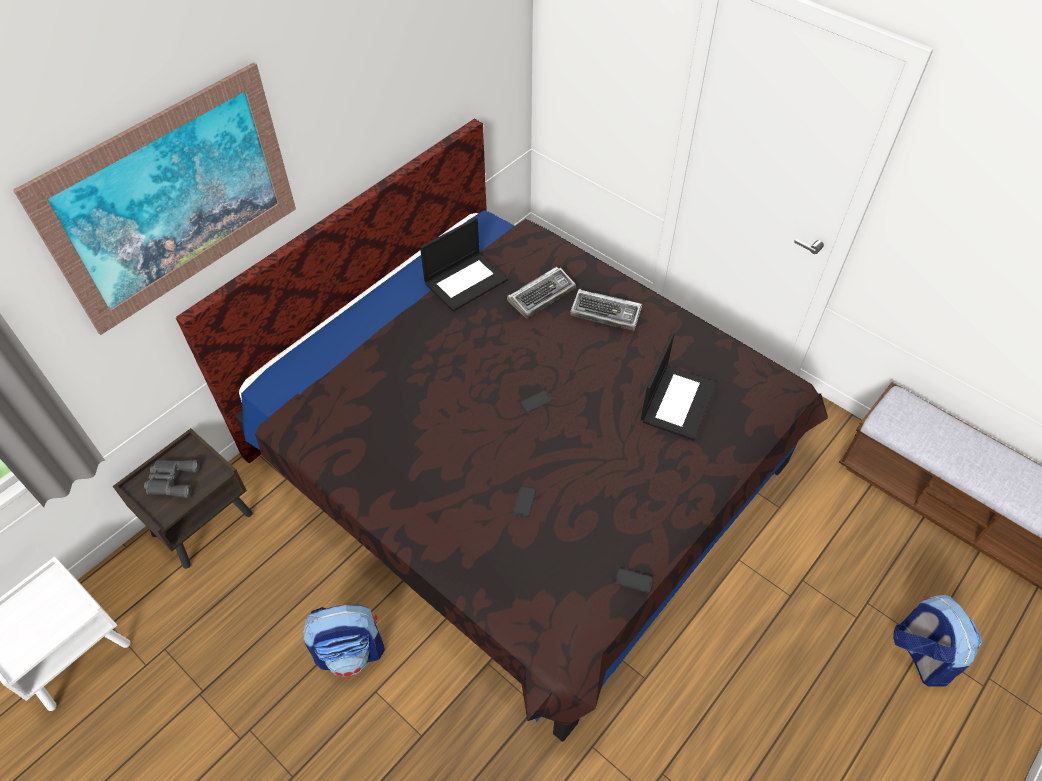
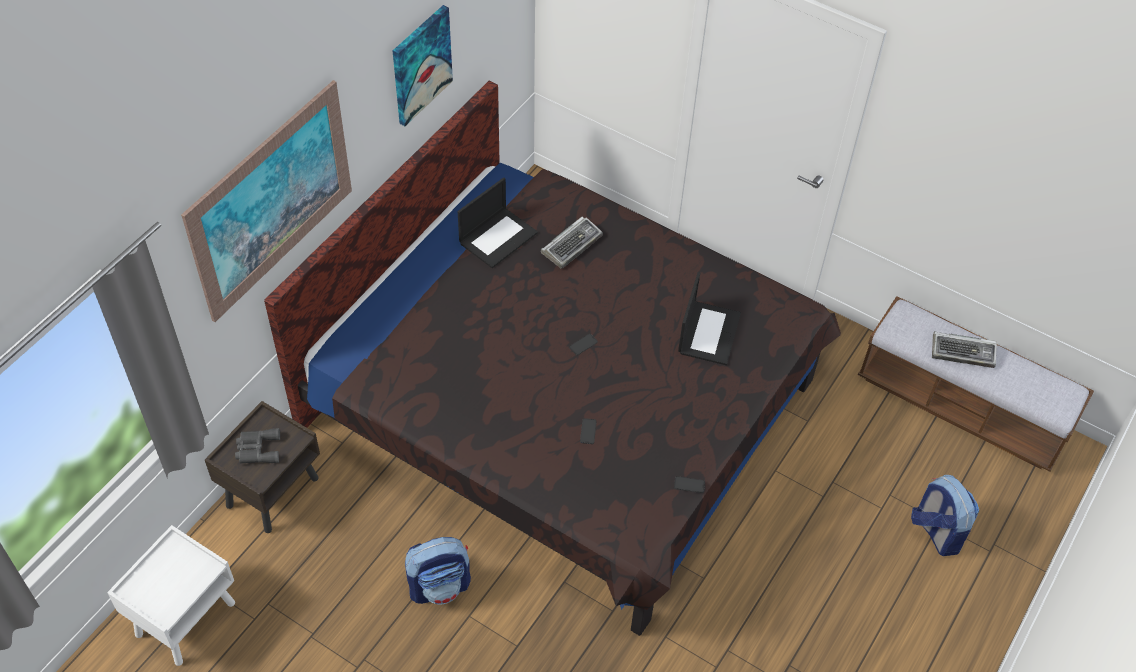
camera: 10 degrees left, 0 degrees up
(385, 77) = (421, 65): none -> picture
(606, 313) = (634, 257): keyboard -> keyboard (963, 352)

